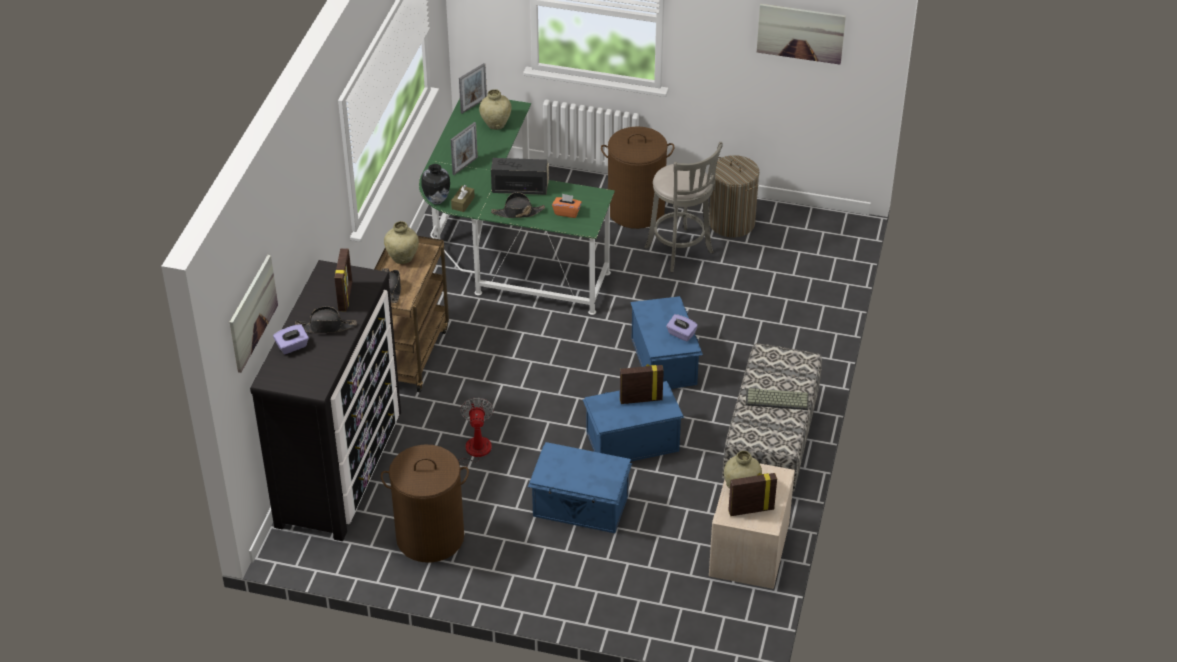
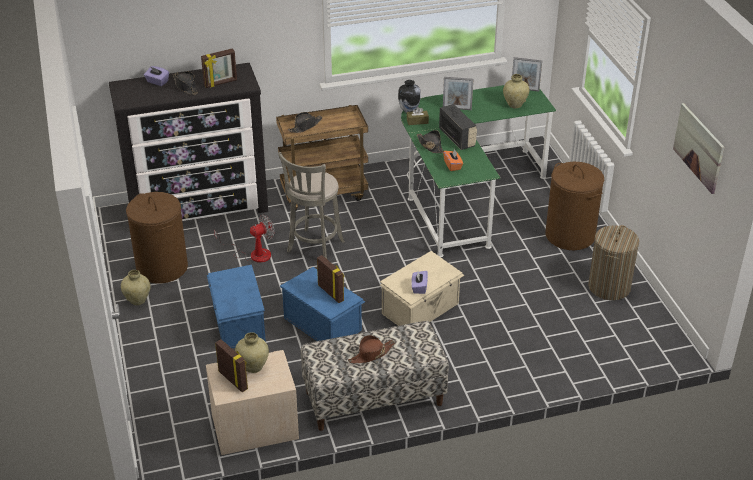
camera: 60 degrees right, 5 degrees down
(252, 313) = (128, 34): picture -> none
(402, 258) = (339, 120): beige vase -> beige vase (137, 300)
(665, 360) = (421, 309): blue storage box -> beige storage box
(681, 252) = (548, 273): grey stool -> grey stool (314, 248)
(776, 400) = (371, 354): keyboard -> brown hat

